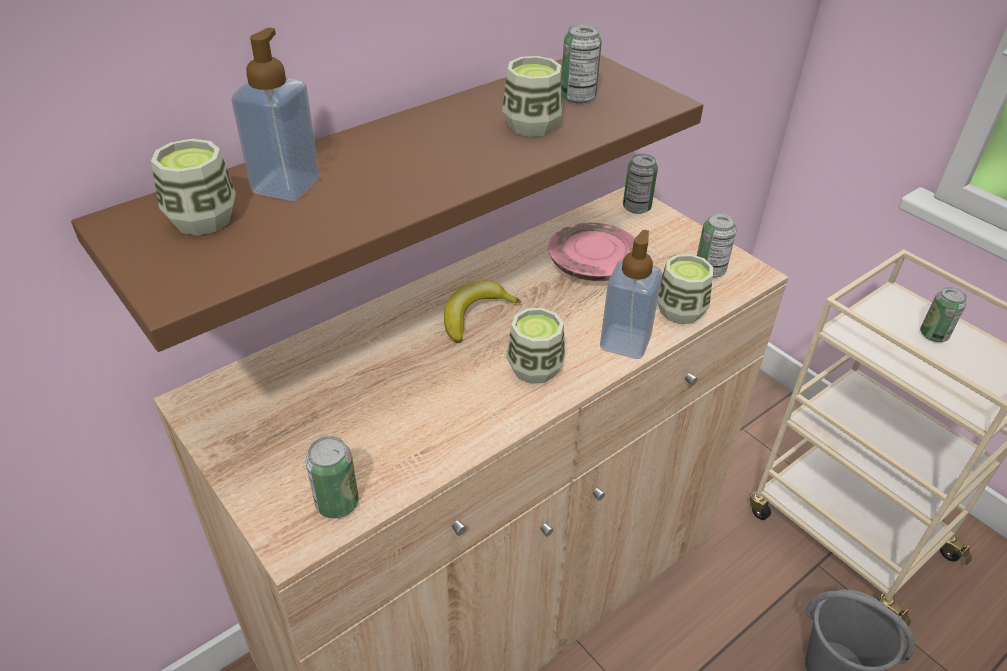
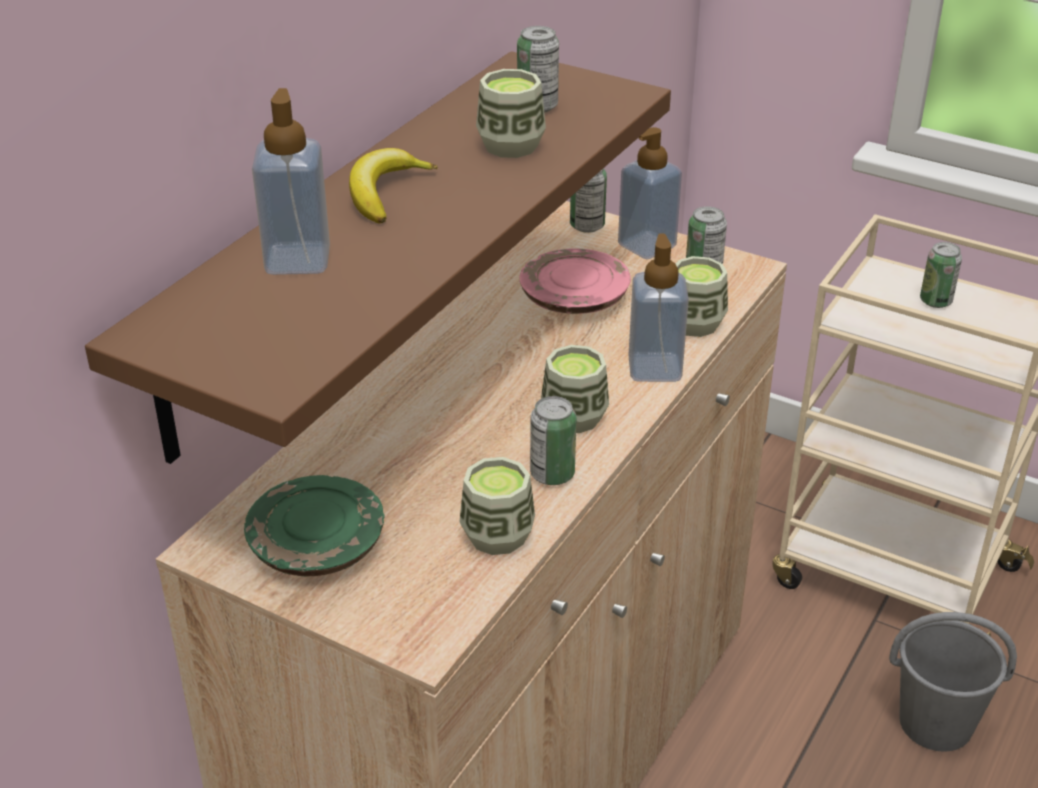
camera: 20 degrees left, 5 degrees down
(203, 219) = (237, 311): cup -> cup (497, 535)
(271, 423) = (317, 545): none -> green plate
(337, 503) = (447, 598): can -> can (552, 474)
(475, 315) = (475, 381): banana -> banana (385, 193)
(676, 235) = (647, 246): none -> soap dispenser

